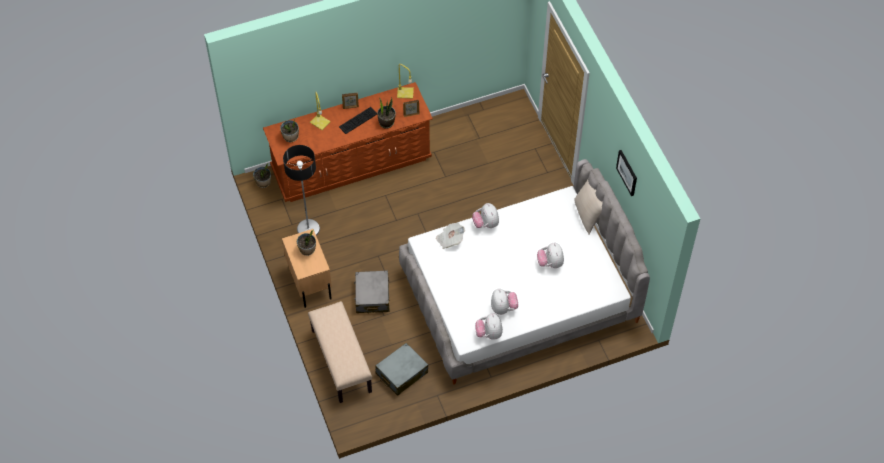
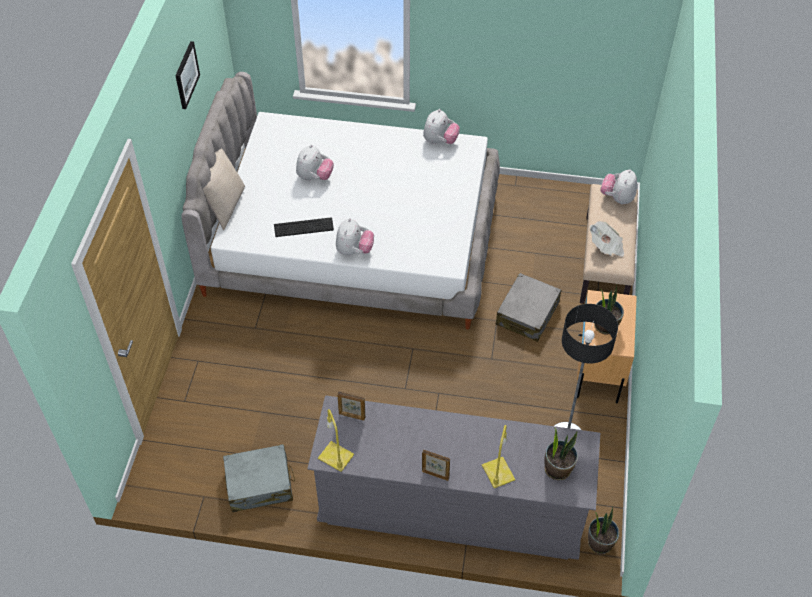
camera: 150 degrees left, 5 degrees down
(351, 164) = (451, 507): brown dresser -> grey dresser
(358, 120) = (437, 446): keyboard -> keyboard (303, 227)
(386, 122) = (397, 421): potted plant -> none
(401, 373) = (541, 221): grey suitcase -> grey suitcase (260, 484)
(450, 239) = (412, 252): newspaper -> newspaper (606, 247)
(503, 308) = (405, 157): plush toy -> plush toy (617, 198)

